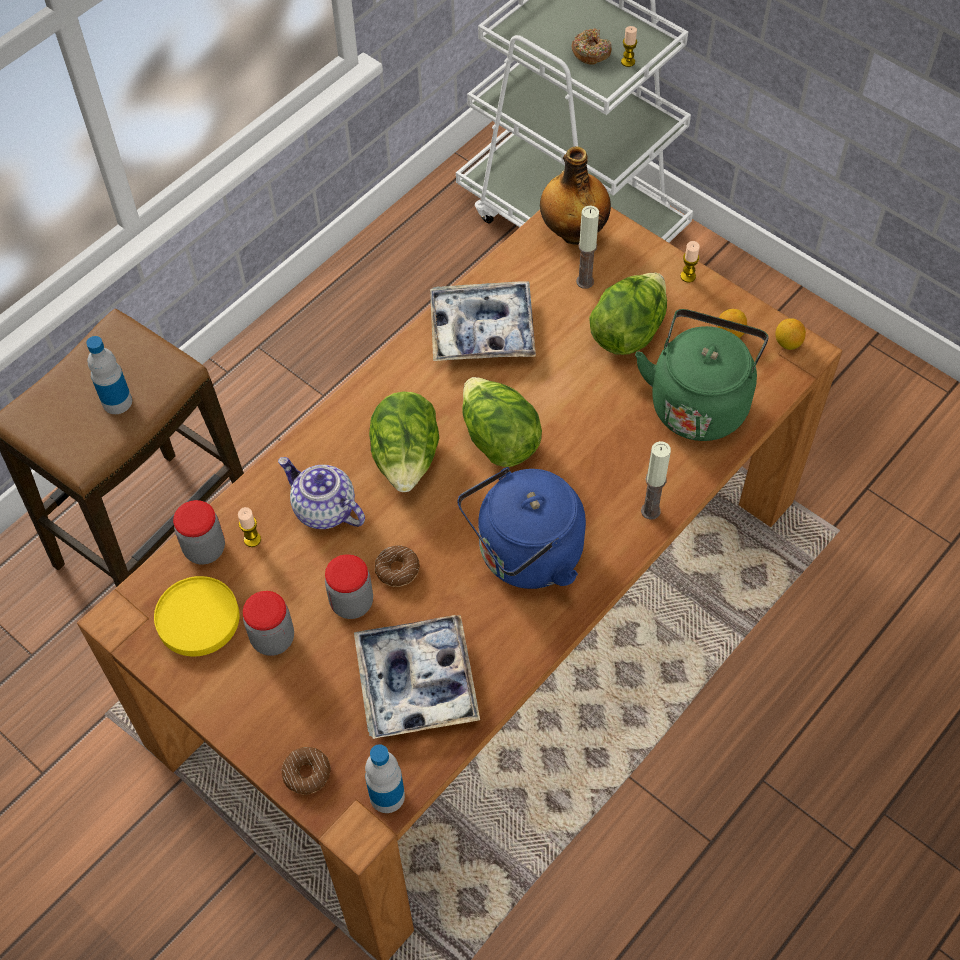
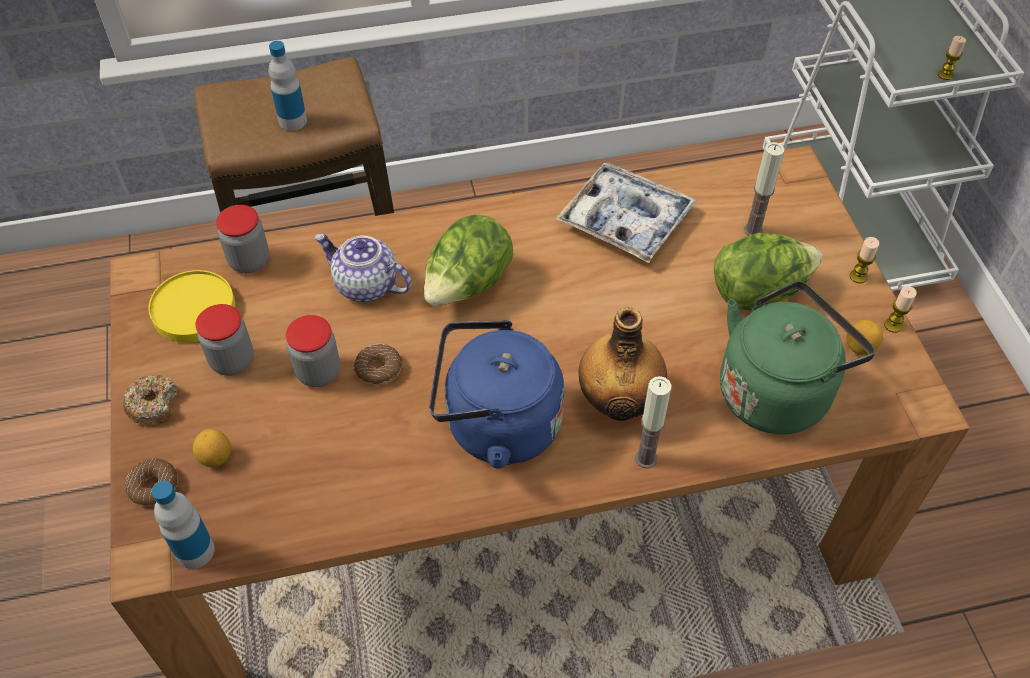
camera: 35 degrees right, 5 degrees down
(252, 539) = (290, 275): candle -> candle (893, 325)
(323, 509) = (365, 285): teapot -> teapot turned 45 degrees counterclockwise
(416, 682) = (308, 471): tray -> none
(498, 439) = (560, 315): lettuce -> none
(573, 232) = (777, 185): bottle -> bottle (619, 402)
(591, 52) = (915, 52): donut -> donut (153, 404)
(787, 343) = (914, 388): lemon -> lemon (215, 457)

